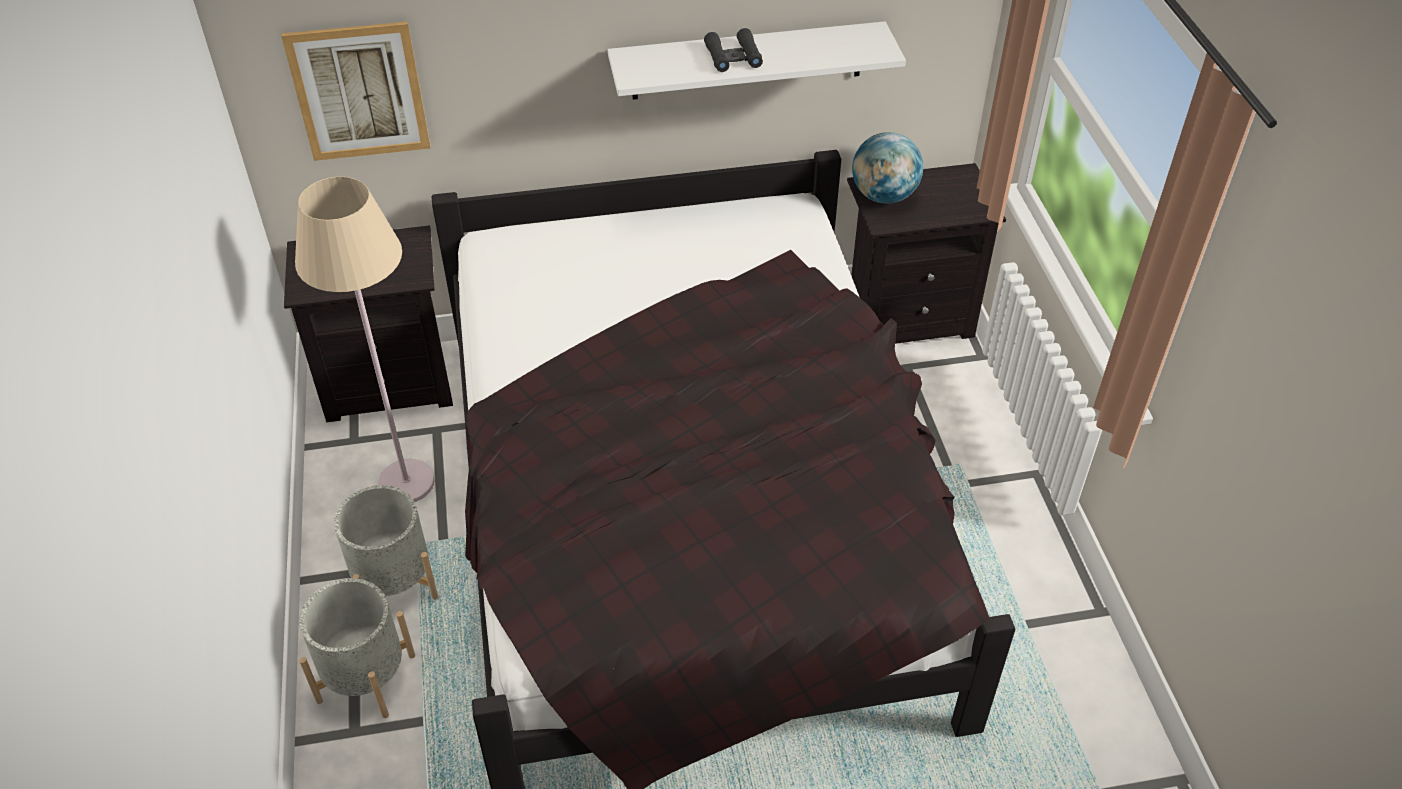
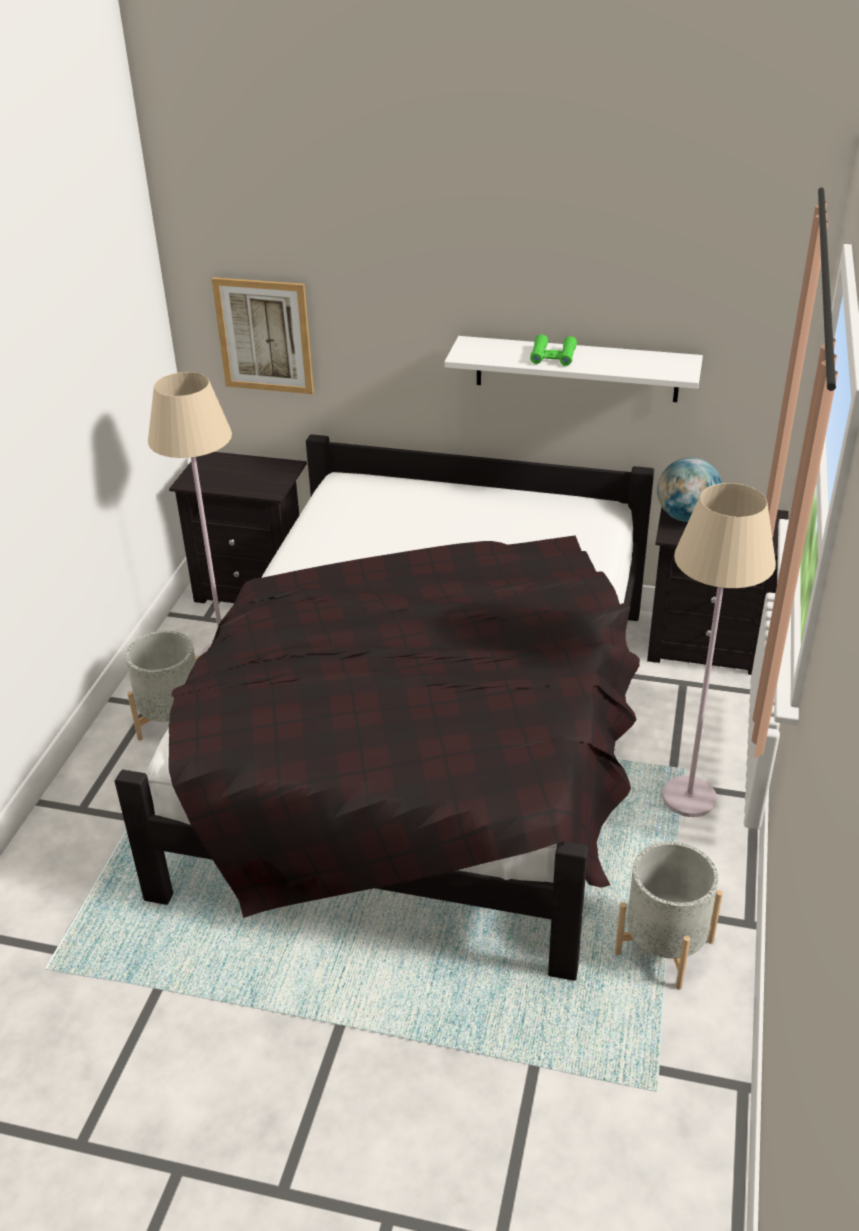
camera: 25 degrees right, 10 degrees down
(366, 678) = (112, 776): grey planter -> grey planter (664, 947)
(733, 57) = (553, 356): black binoculars -> green binoculars
(980, 495) = (689, 797): none -> beige floor lamp

